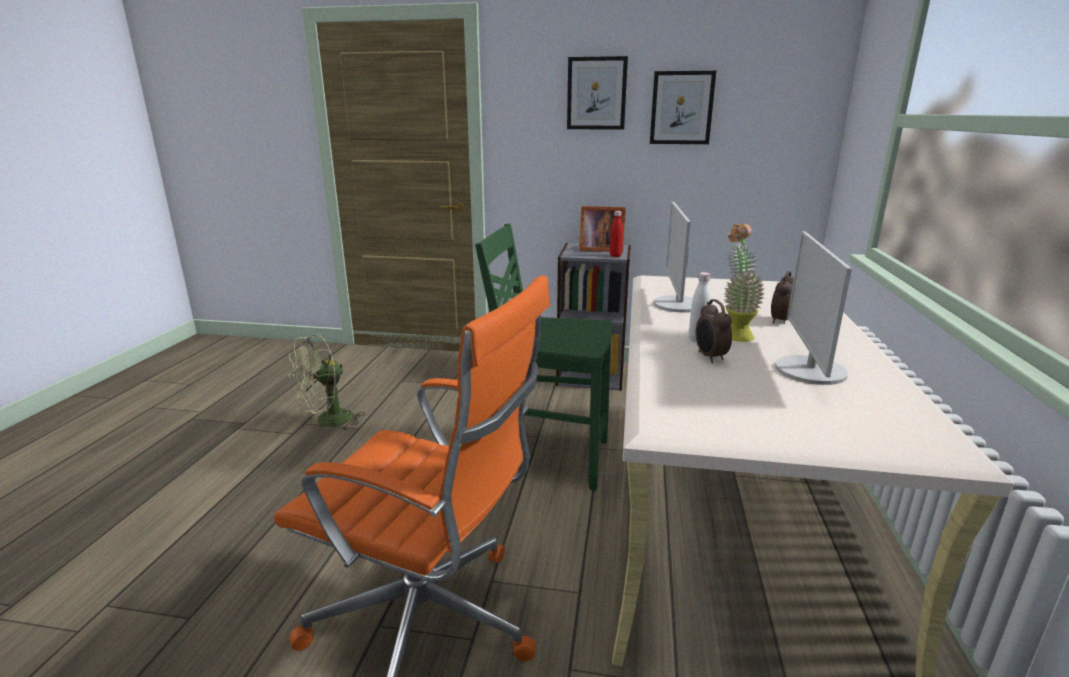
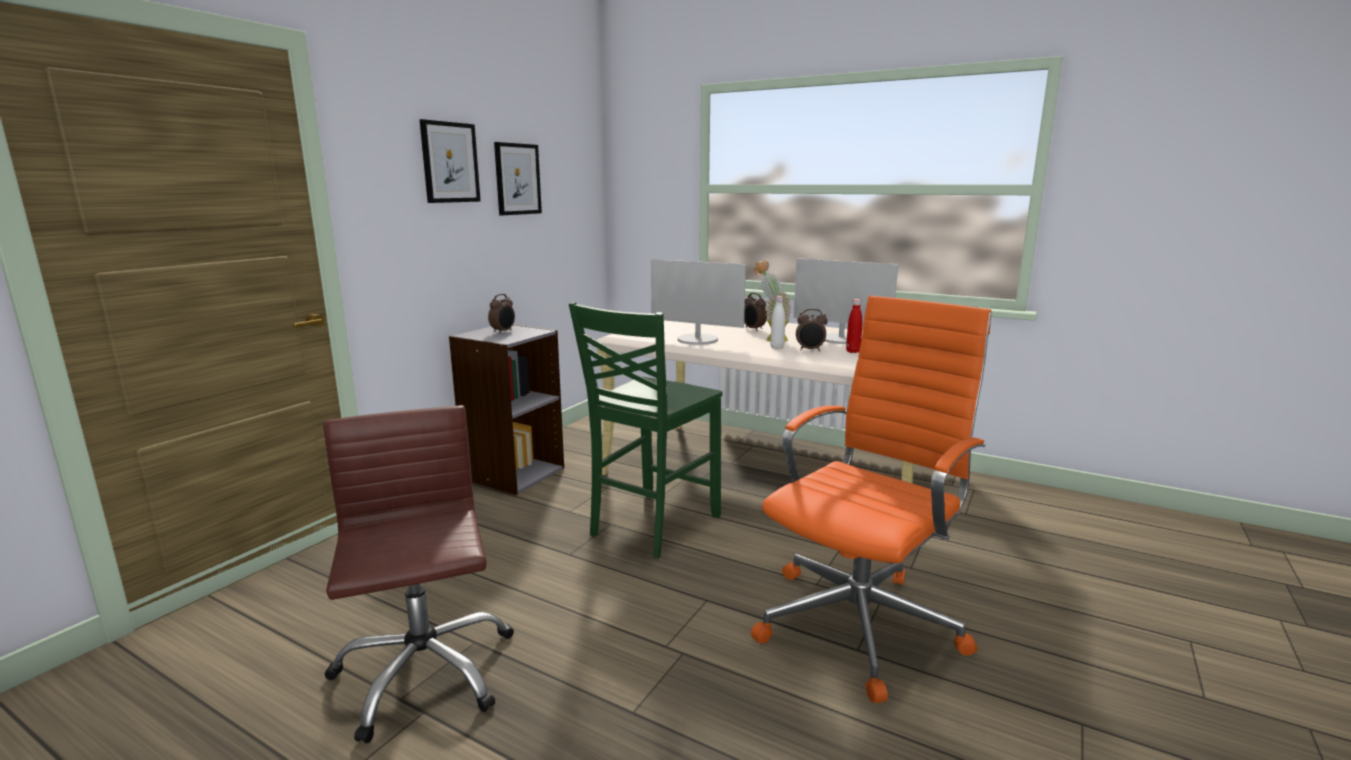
camera: 70 degrees left, 5 degrees down
(327, 422) = (423, 672): green fan -> brown office chair
(599, 249) = (503, 331): picture frame -> alarm clock
(615, 256) = (537, 331): red bottle -> red bottle (853, 351)

